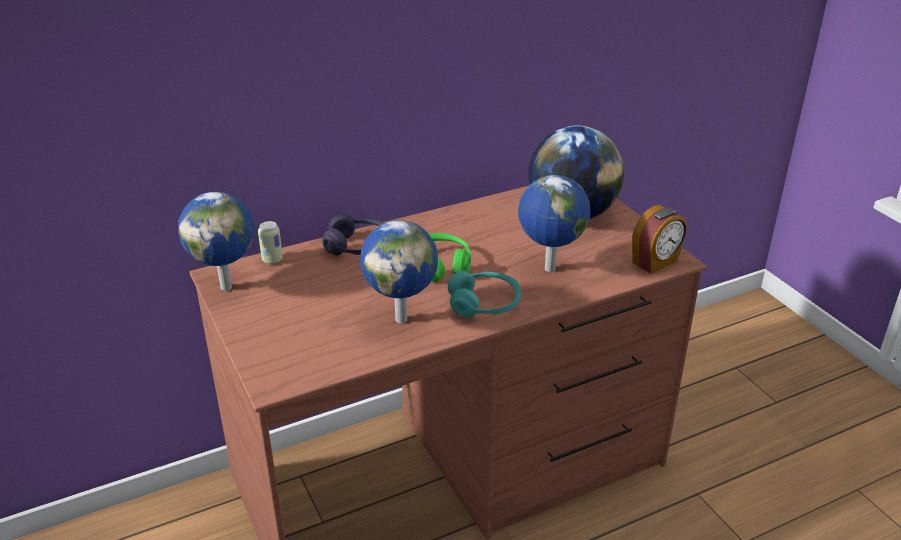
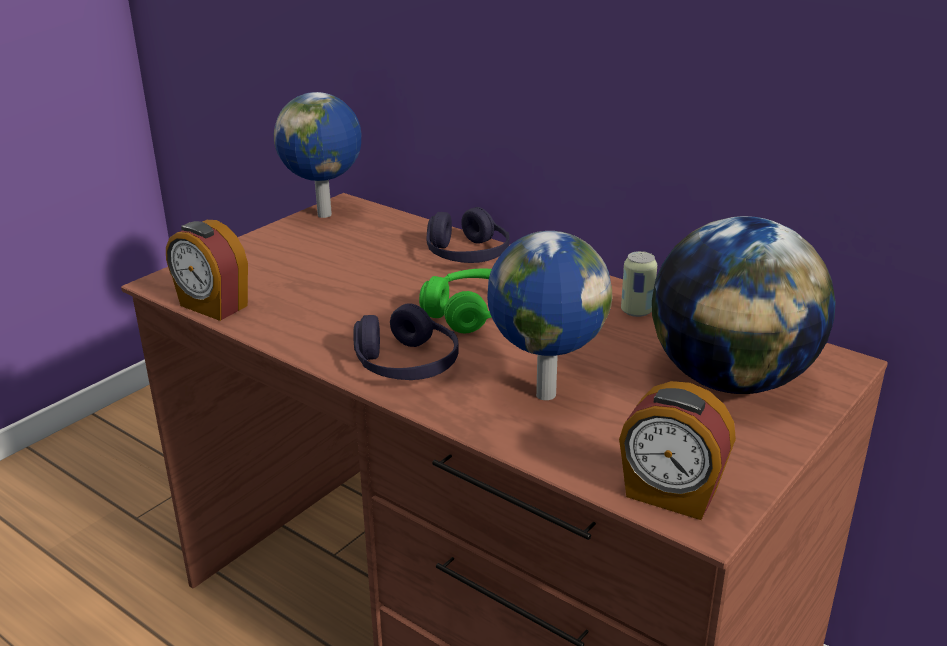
camera: 65 degrees right, 5 degrees down
(272, 259) = (396, 220): can -> can (636, 311)
(337, 366) = (212, 306): none -> alarm clock
(402, 318) = (332, 318): globe -> none
(484, 304) = (406, 364): turquoise headphones -> purple headphones

